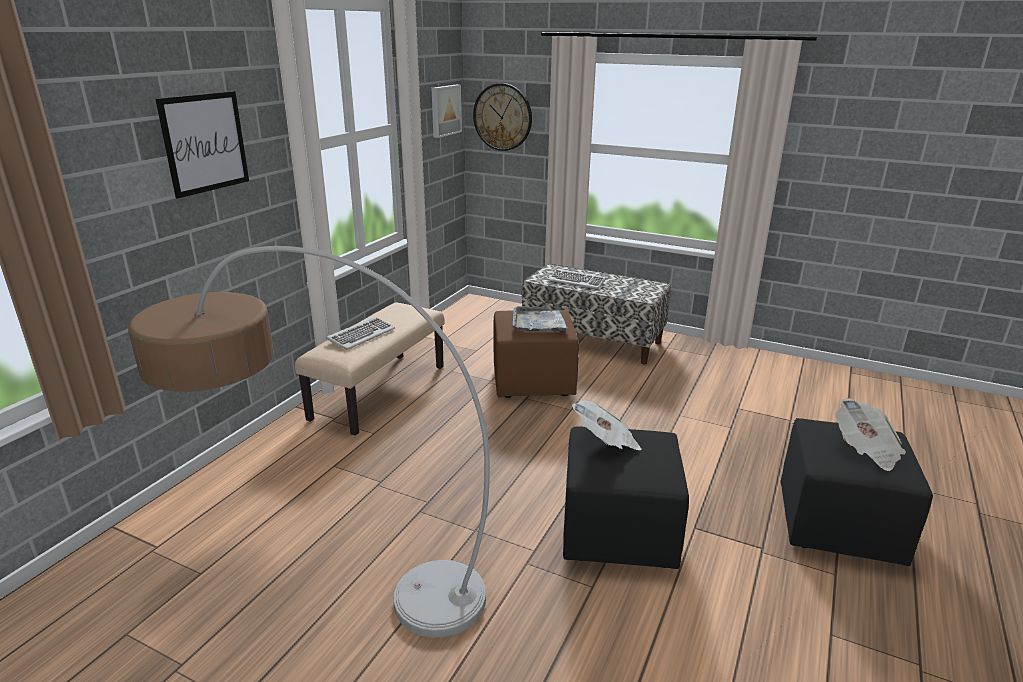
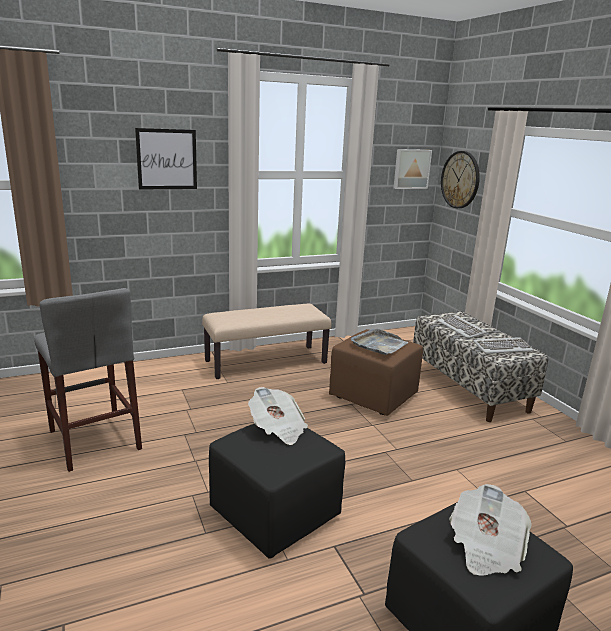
camera: 40 degrees right, 5 degrees down
(325, 576) = (94, 439): floor lamp -> grey stool
(361, 335) = (252, 313): keyboard -> keyboard (502, 347)

